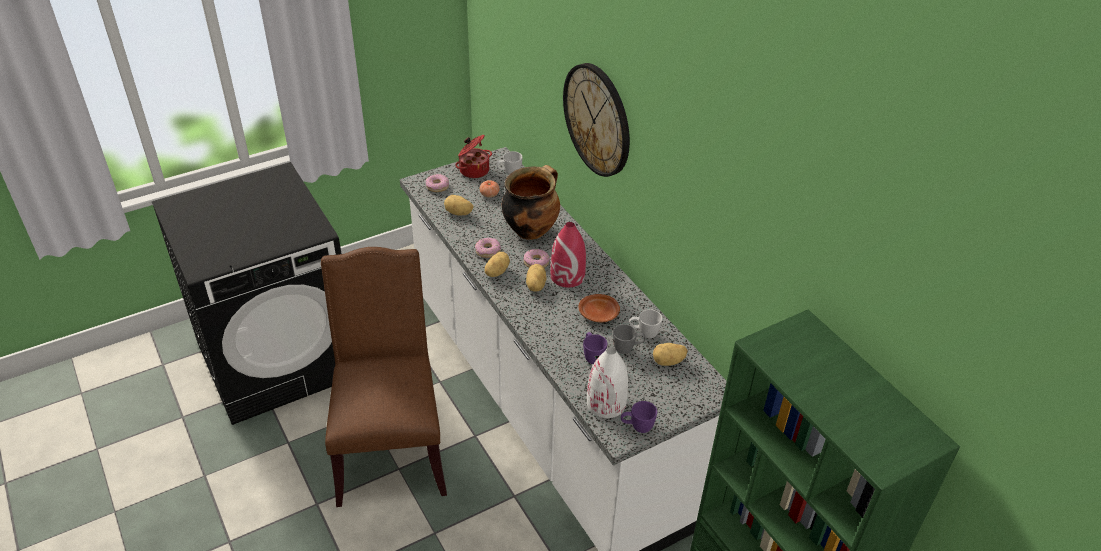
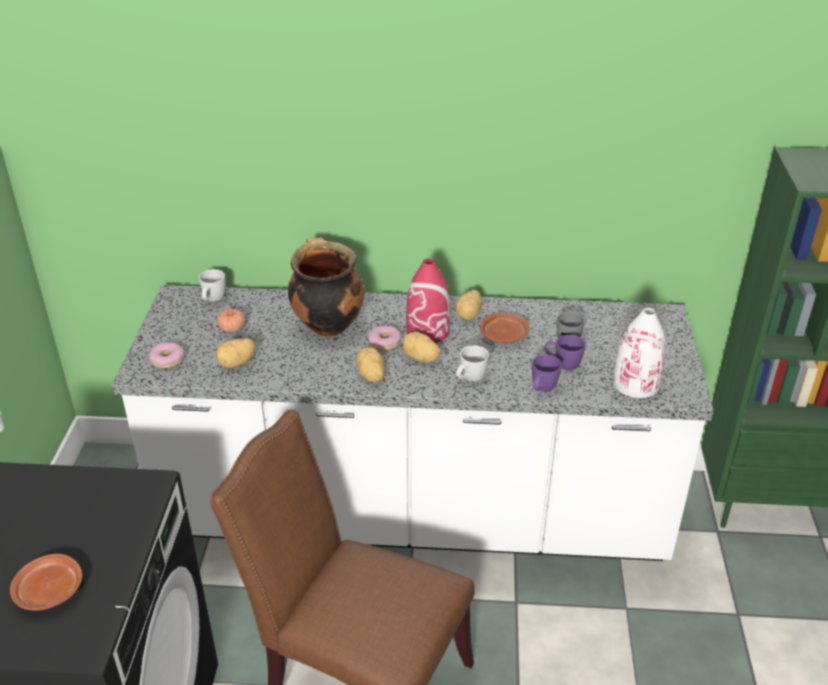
camera: 55 degrees left, 5 degrees down
(226, 240) = (49, 591): none -> brown plate
(473, 170) = (173, 322): cooking pot -> none
(488, 251) = (329, 368): donut -> none
(597, 119) = (363, 141): wall clock -> none
(637, 427) = (682, 378): purple mug -> purple mug (542, 390)
(644, 333) = (556, 321): white mug -> white mug (469, 379)
(668, 362) = (607, 323): potato -> potato (469, 315)

